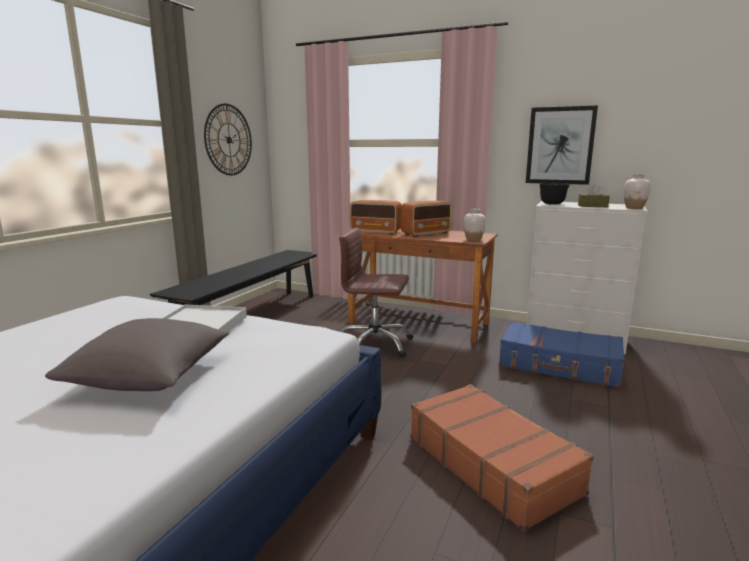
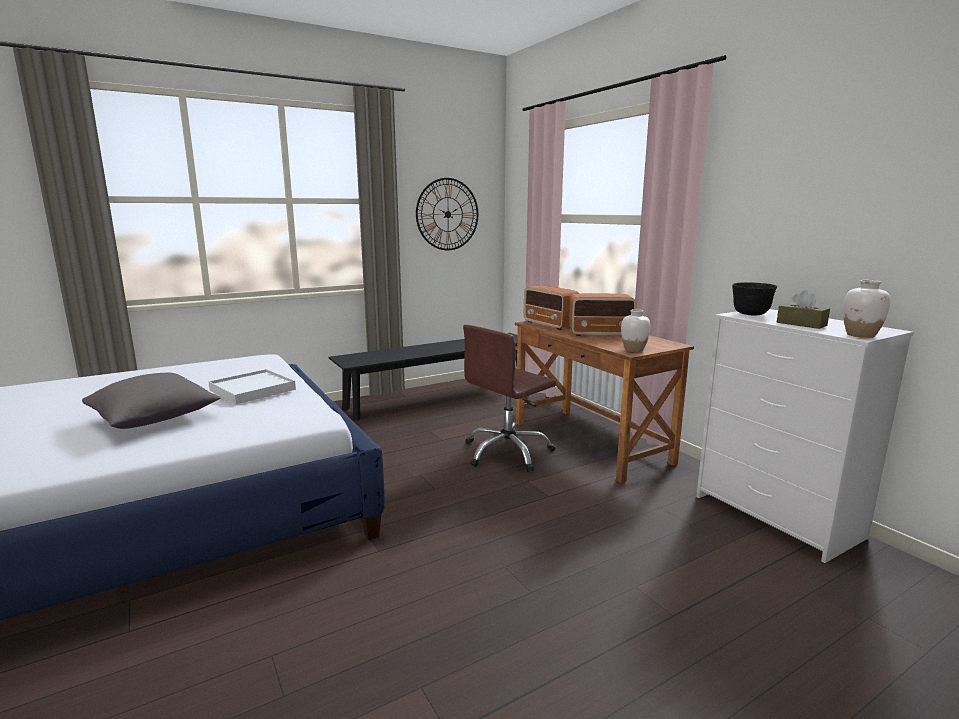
camera: 35 degrees right, 0 degrees up
(374, 344) = (507, 452): brown office chair -> brown office chair turned 90 degrees counterclockwise
(492, 463) = (435, 609): brown suitcase -> none
(559, 365) = (689, 543): blue suitcase -> none
(560, 146) = (793, 229): picture -> none

